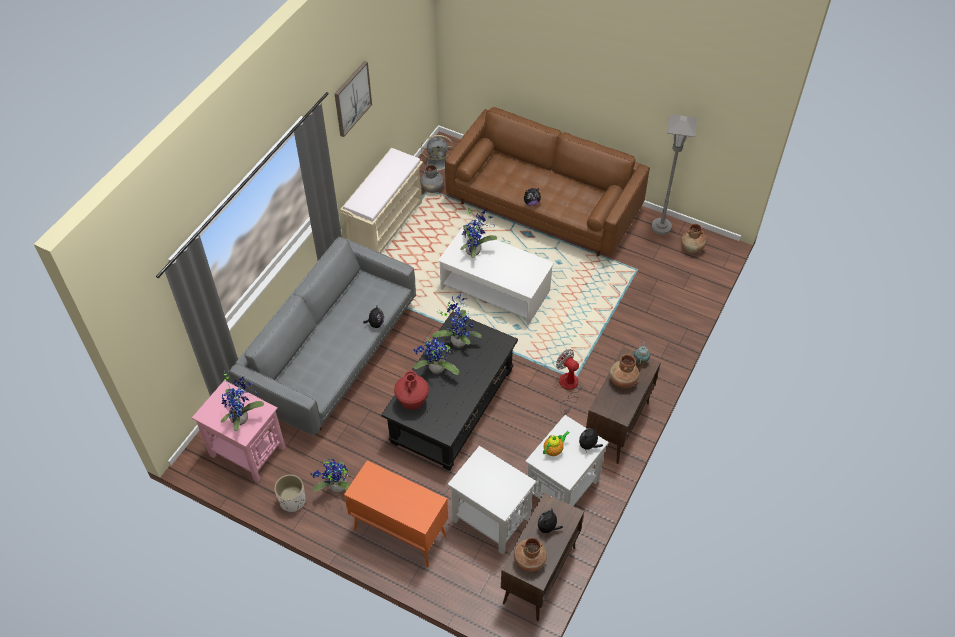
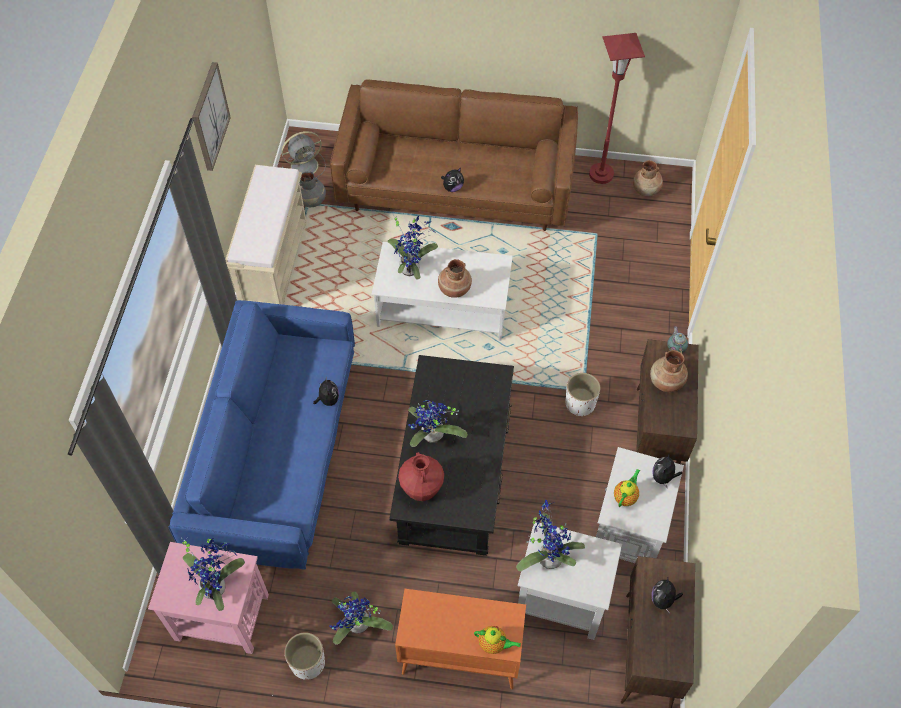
camera: 20 degrees left, 5 degrees up
(332, 355) = (277, 453): grey sofa -> blue sofa
(412, 517) = (494, 644): none -> teapot
(458, 340) = (443, 390): potted plant -> potted plant (548, 556)
(529, 560) = (660, 650): brown vase -> brown vase (454, 289)
(568, 388) = (580, 404): fan -> white planter
(661, 227) = (601, 174): grey floor lamp -> red floor lamp

